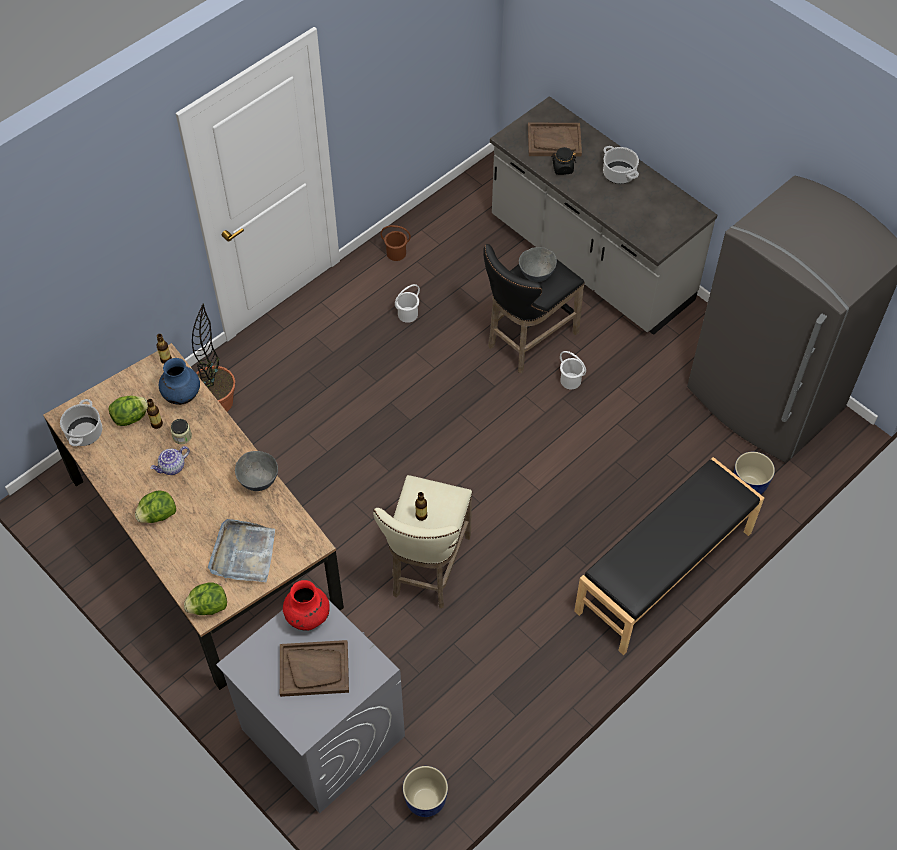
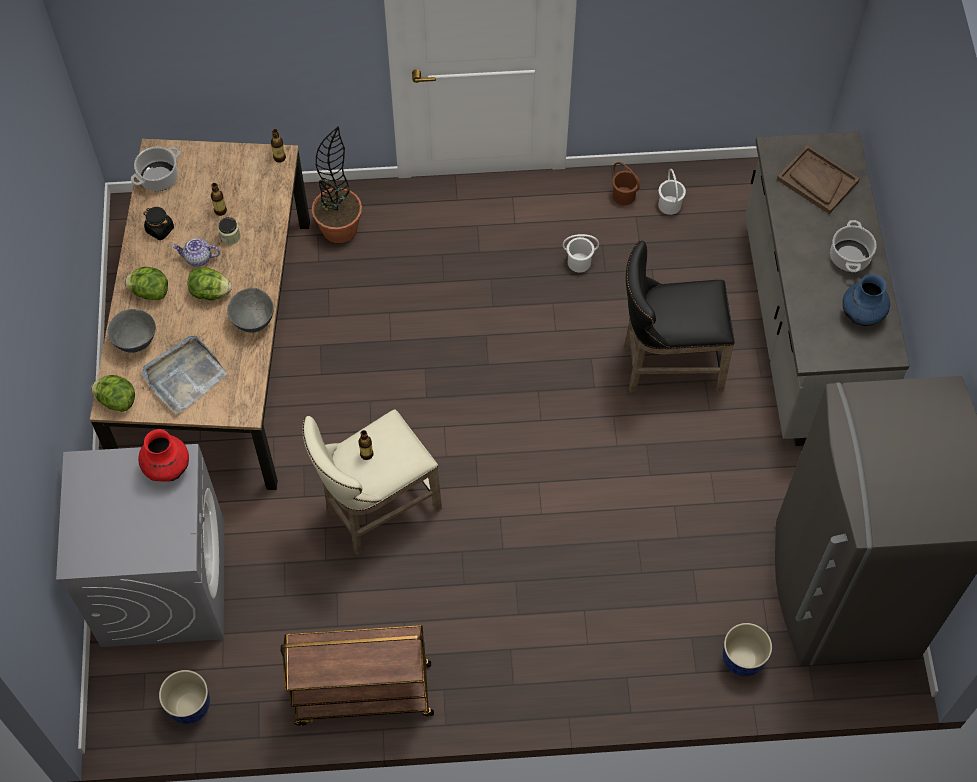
camera: 40 degrees right, 5 degrees up
(131, 418) = (205, 190): lettuce -> lettuce (210, 292)
(182, 395) = (263, 199): blue vase -> blue vase (861, 314)
(314, 669) = (131, 516): brown tray -> none
(536, 275) = (686, 305): grey bowl -> grey bowl (136, 342)
(536, 696) = (362, 695): none -> brown cart
(562, 168) = (798, 214): black jar -> black jar (159, 229)
(570, 381) = (669, 433): white bucket -> white bucket (669, 205)
(665, 572) = (582, 677): black bench -> none

